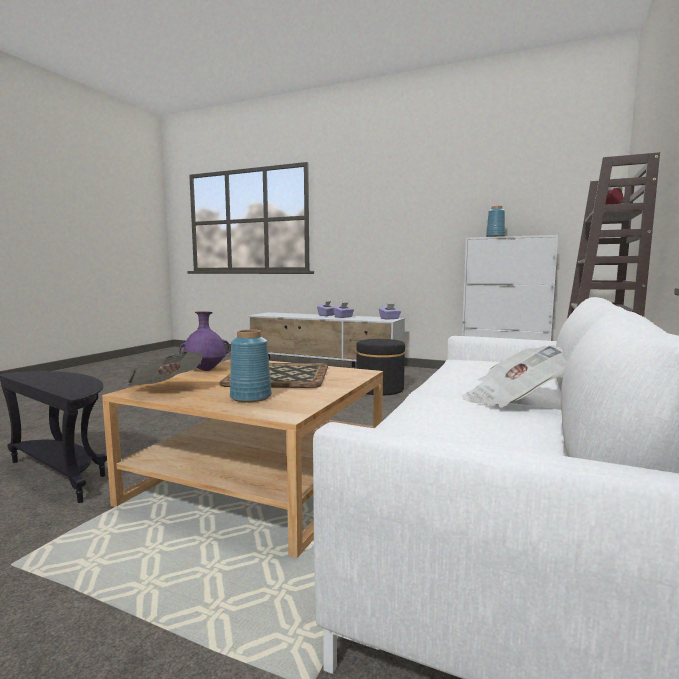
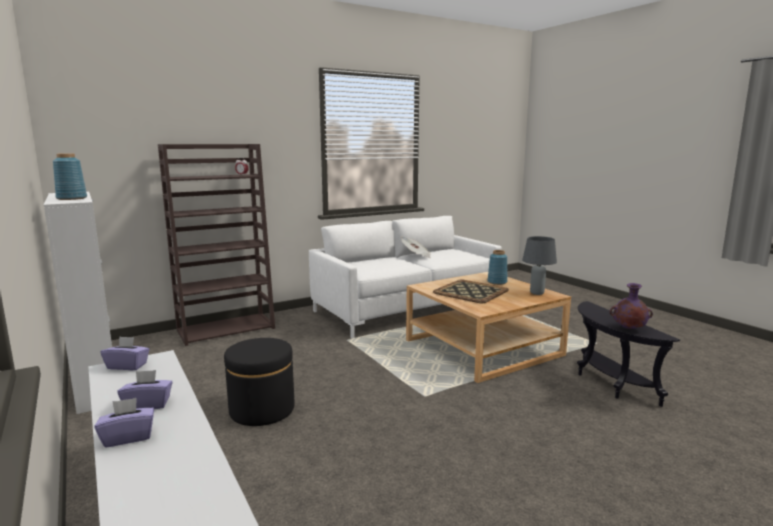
camera: 145 degrees left, 5 degrees up
(166, 389) = (537, 293): newspaper -> grey table lamp
(206, 370) = (511, 305): purple vase -> purple vase (628, 329)

